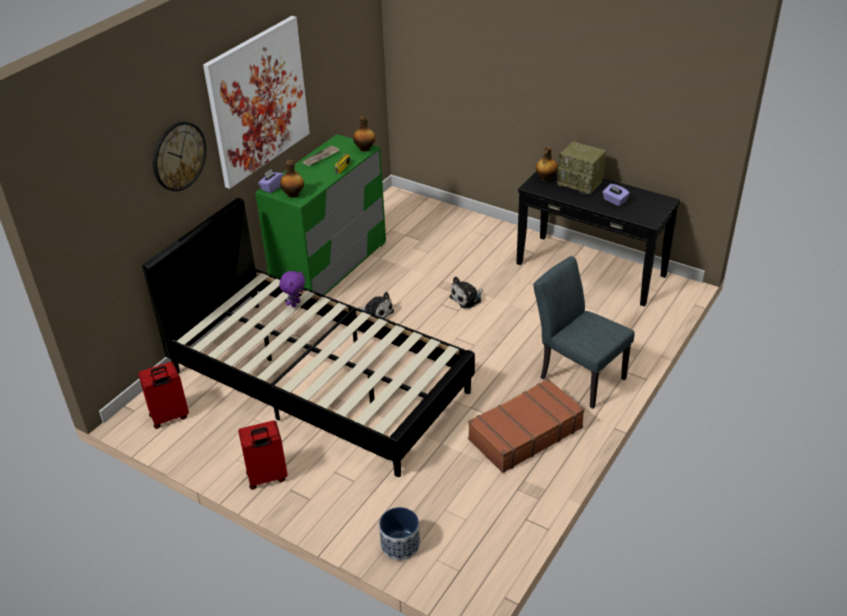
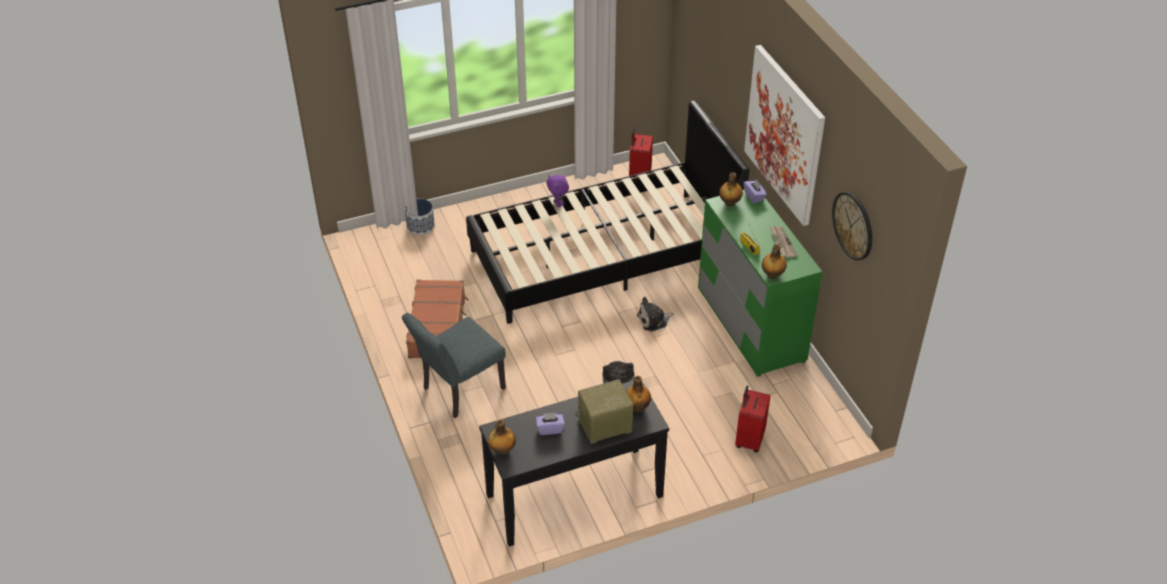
camera: 125 degrees right, 5 degrees up
(178, 156) = (732, 77): wall clock -> wall clock (853, 225)
(267, 478) = (535, 198): red suitcase -> red suitcase (749, 439)
(295, 304) = (663, 233): purple plush toy -> purple plush toy (558, 204)
(577, 375) = (458, 391): grey chair -> grey chair turned 150 degrees clockwise
(660, 210) = (502, 450): none -> bottle

